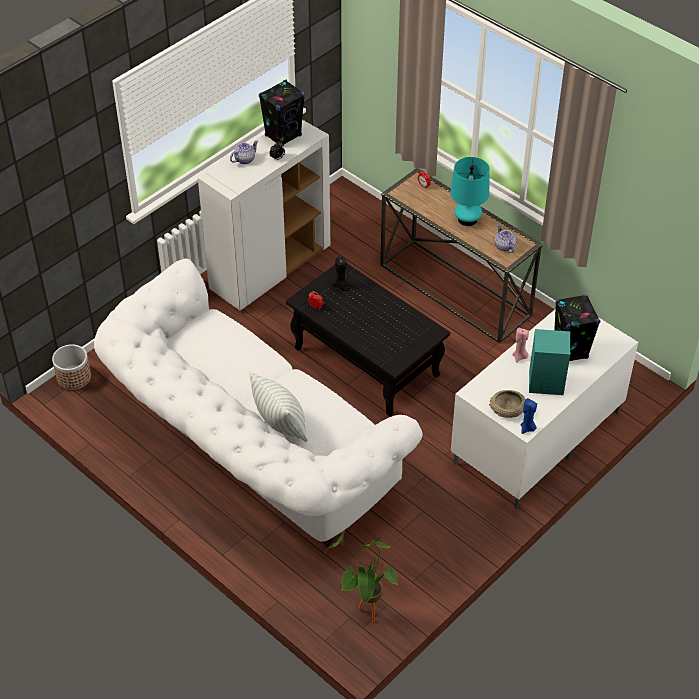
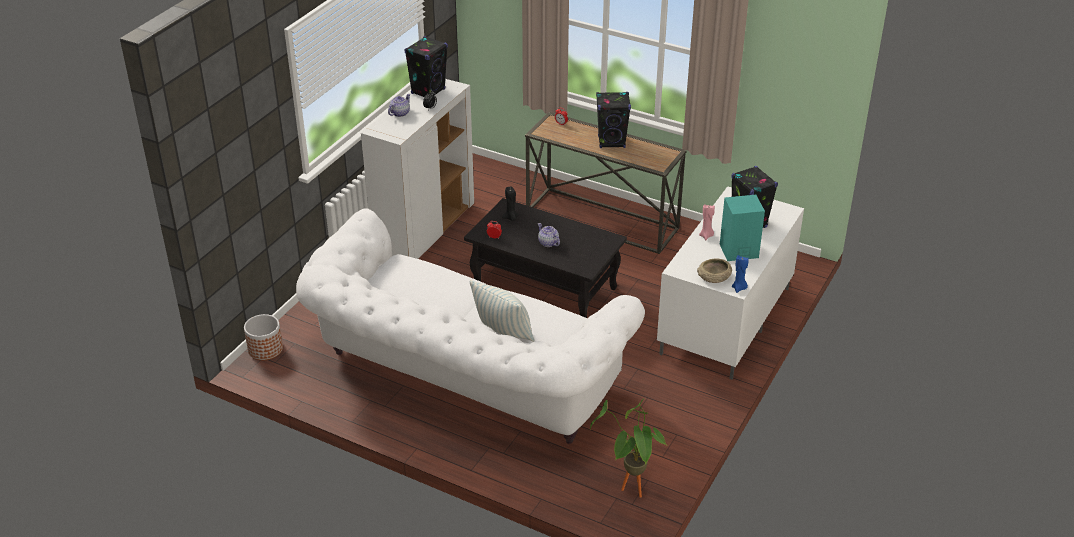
camera: 15 degrees left, 10 degrees down
(467, 219) = (611, 142): turquoise table lamp -> black speaker
(504, 246) = (653, 157): teapot -> teapot (548, 243)

